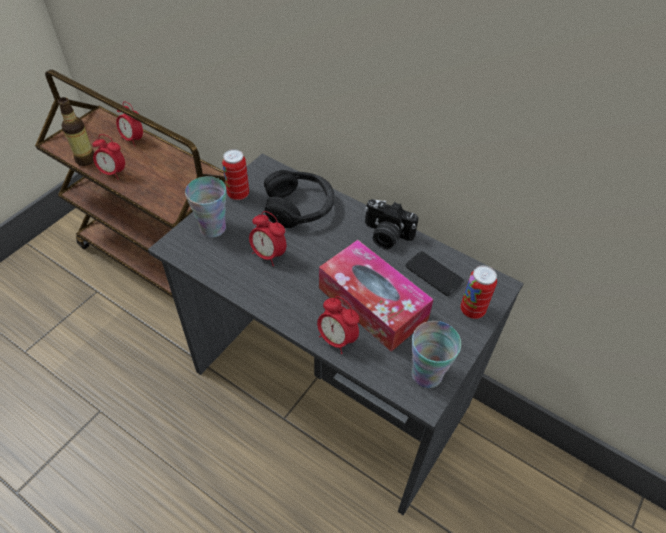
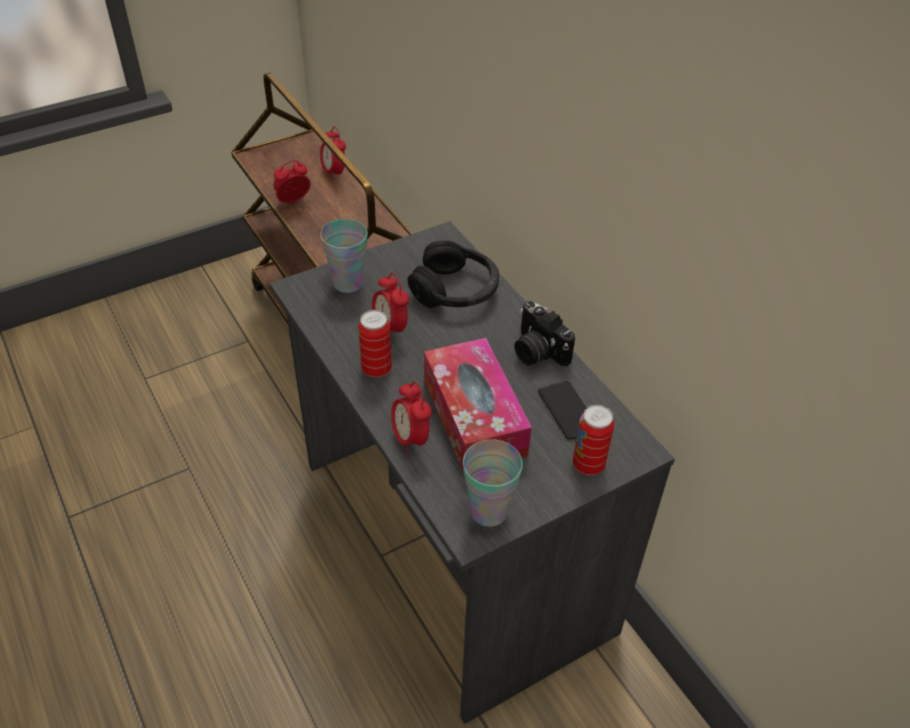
camera: 25 degrees right, 5 degrees down
(86, 160) = (273, 181): bottle -> none
(113, 173) = (293, 202): alarm clock -> alarm clock turned 105 degrees clockwise
(238, 194) = (396, 256): can -> can (376, 369)

